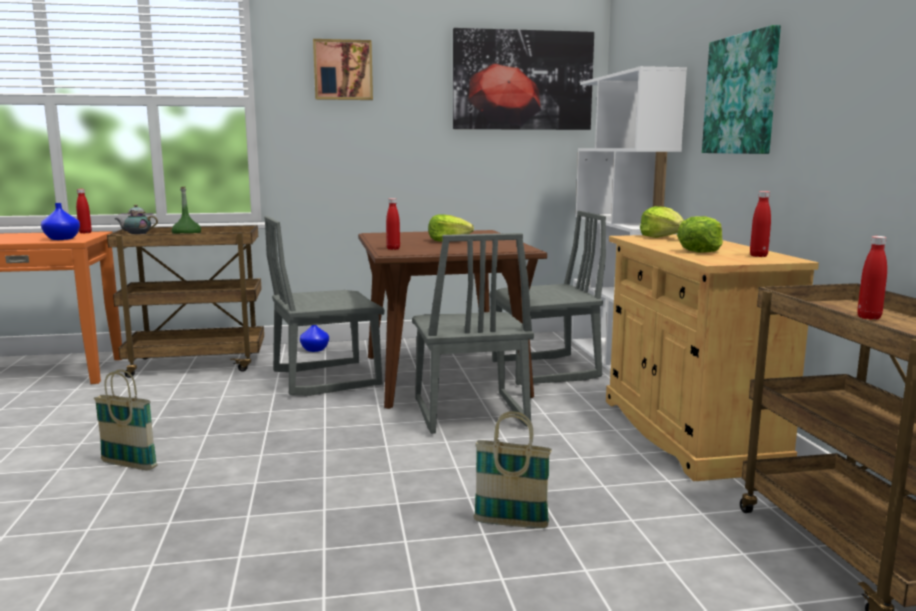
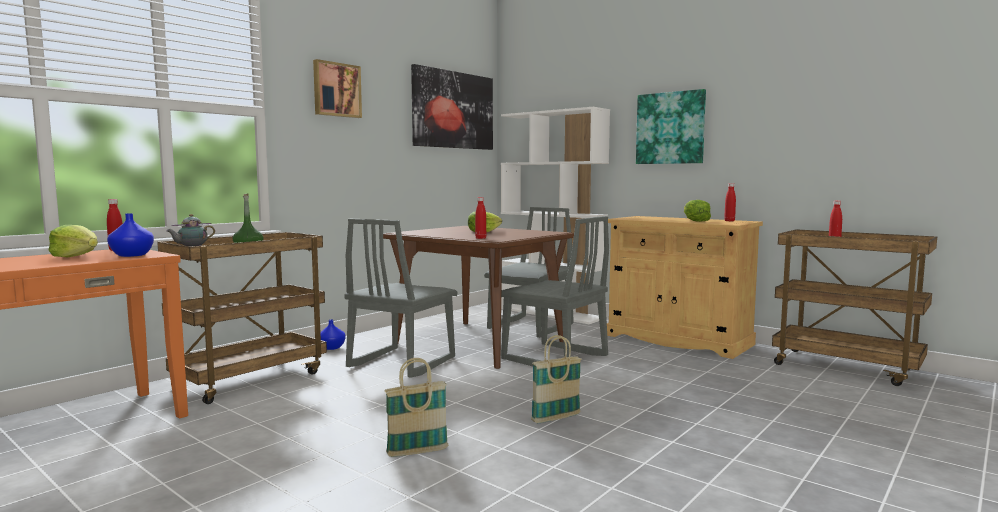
camera: 40 degrees left, 5 degrees down
(511, 523) = (716, 399): basket -> basket (556, 418)
(662, 237) = (636, 218): lettuce -> lettuce (76, 256)

